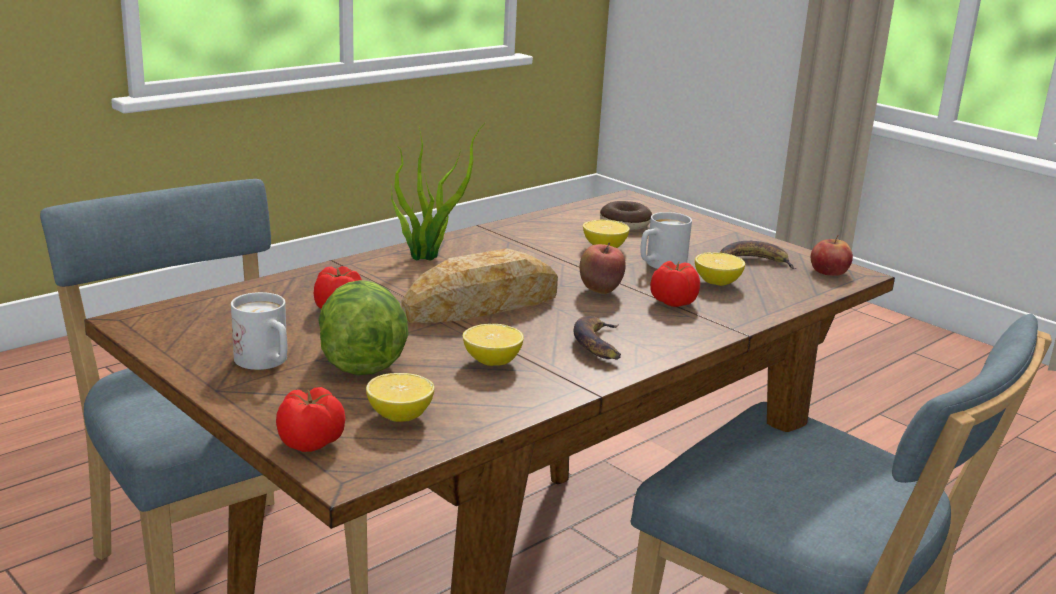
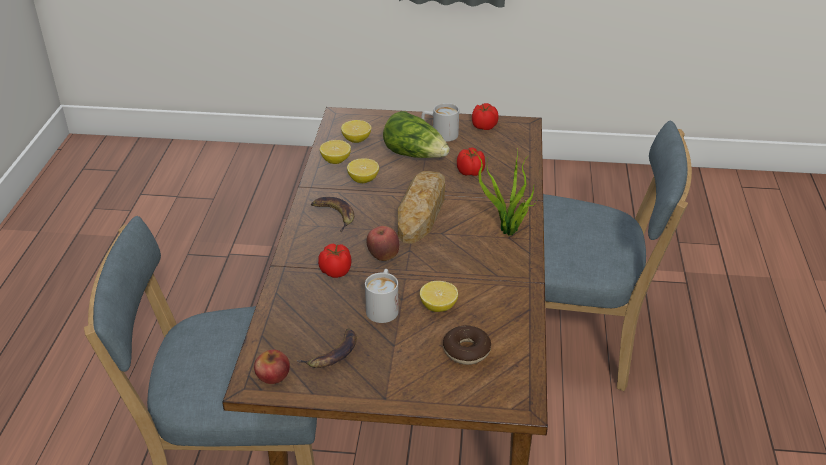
camera: 140 degrees right, 15 degrees up
(312, 443) = (366, 118): tomato -> tomato (483, 126)
(717, 283) = (331, 308): lemon -> lemon (336, 160)

